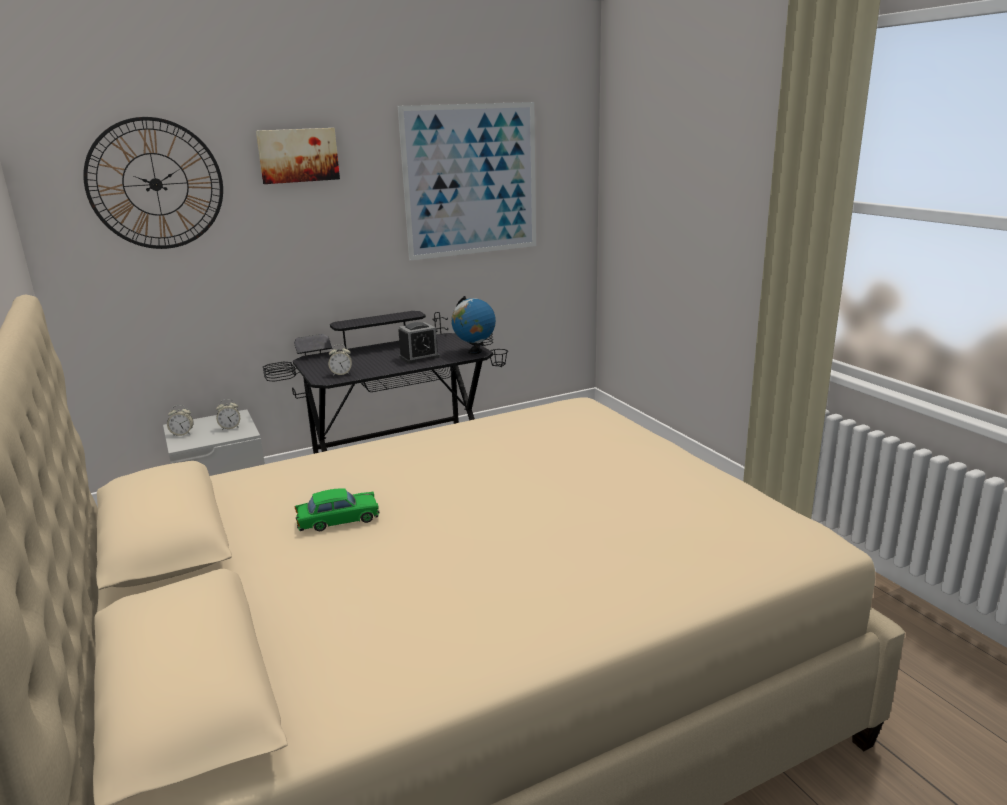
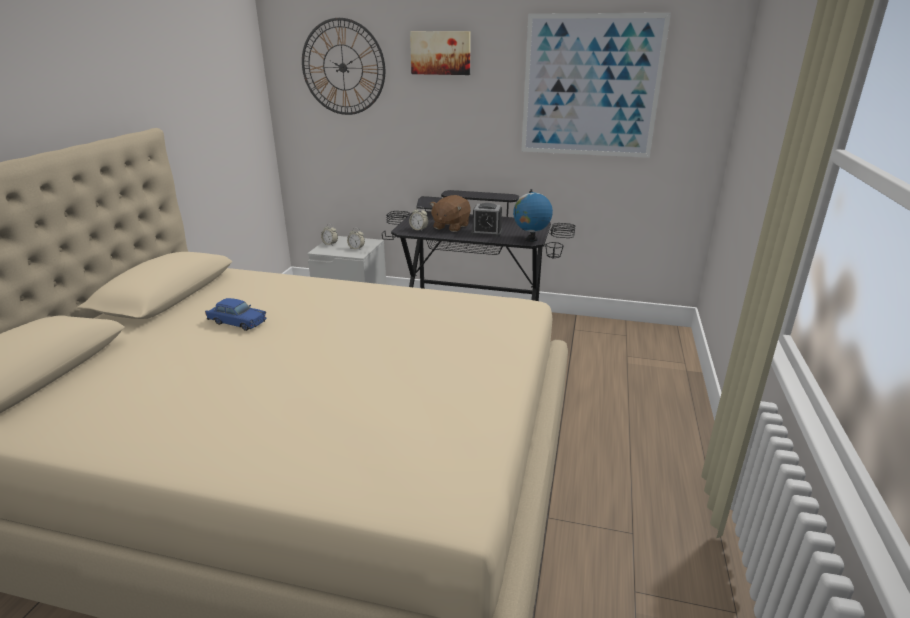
camera: 40 degrees right, 5 degrees up
(338, 520) = (237, 322): green toy car -> blue toy car
(370, 362) = (450, 226): none -> brown plush toy

